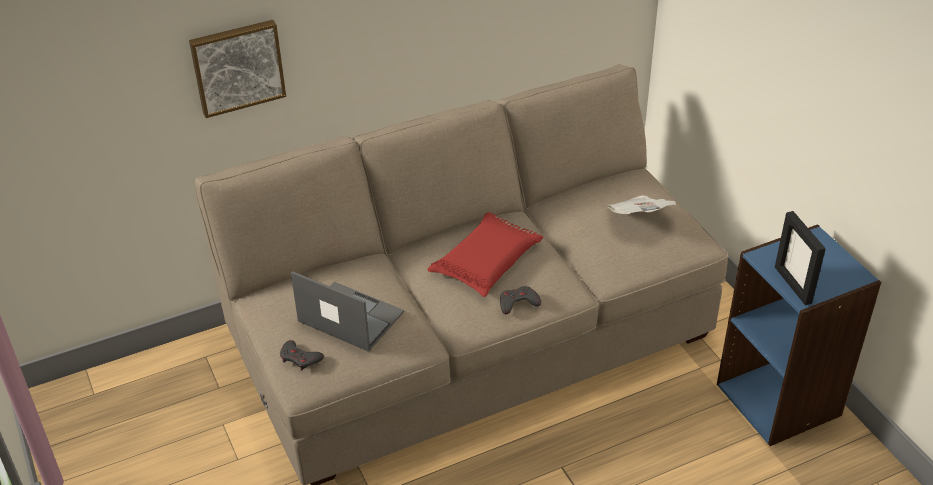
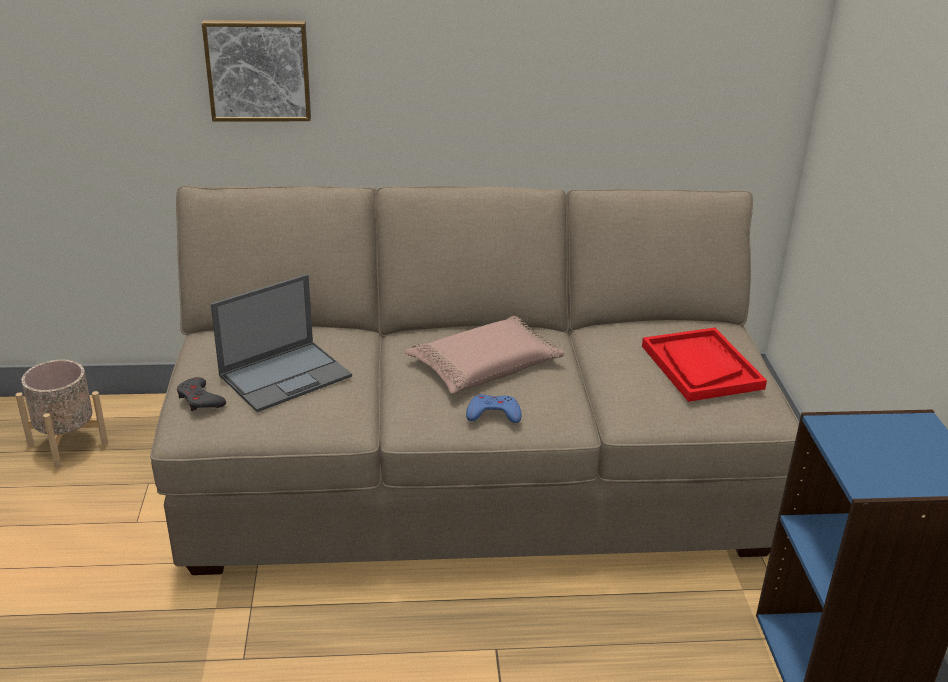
camera: 20 degrees right, 10 degrees down
(128, 412) = (67, 444): none -> beige planter
(349, 317) = (286, 375): laptop -> laptop turned 90 degrees clockwise
(486, 260) = (485, 363): red pillow -> beige pillow
(518, 303) = (493, 414): grey game controller -> blue game controller
(639, 219) = (701, 367): newspaper -> red tray
(794, 284) = (859, 467): picture frame -> none

